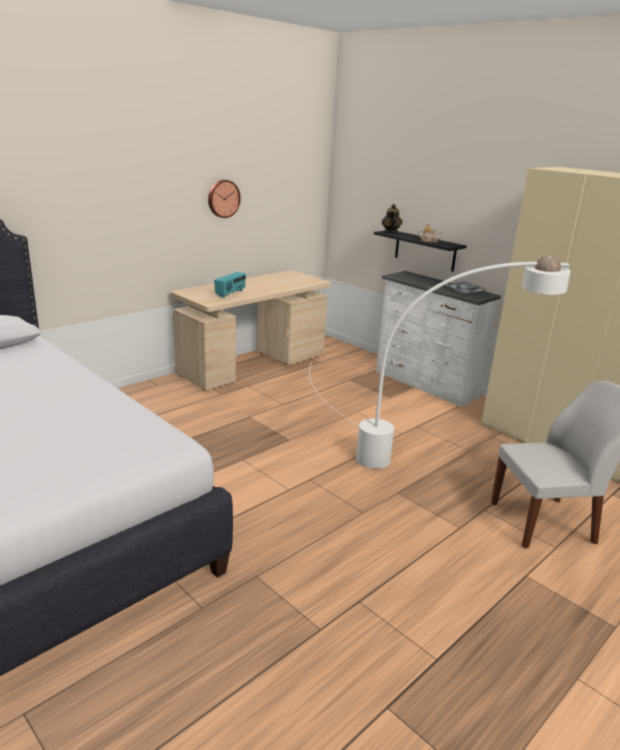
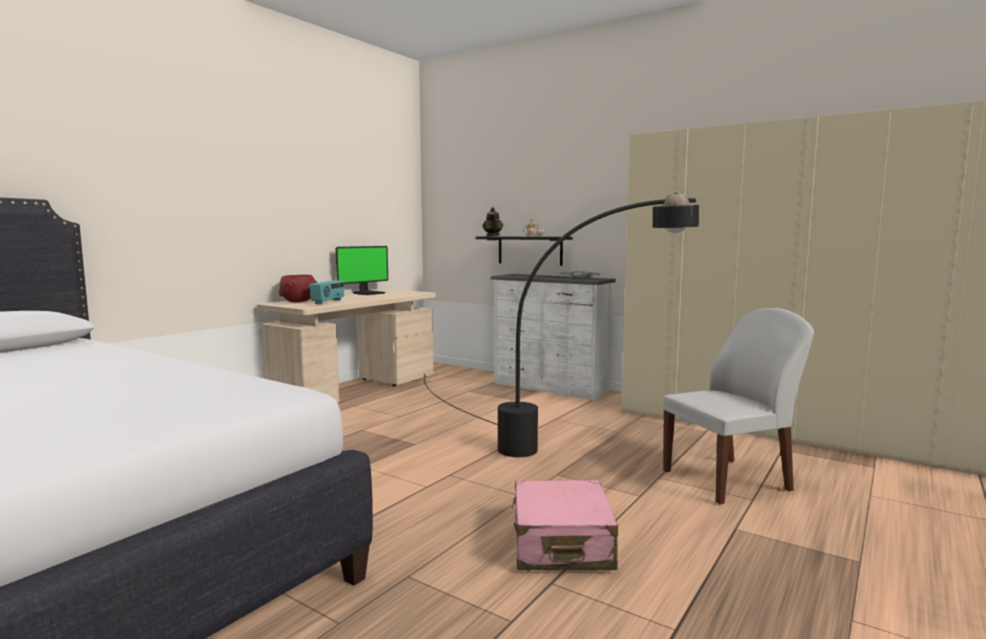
camera: 10 degrees left, 15 degrees down
(205, 290) = (298, 301): none -> red bowl
(223, 198) = (313, 207): wall clock -> none
(269, 278) = (368, 293): none -> monitor
(378, 566) = (561, 544): none -> pink suitcase
(414, 455) = (561, 441): white floor lamp -> black floor lamp

